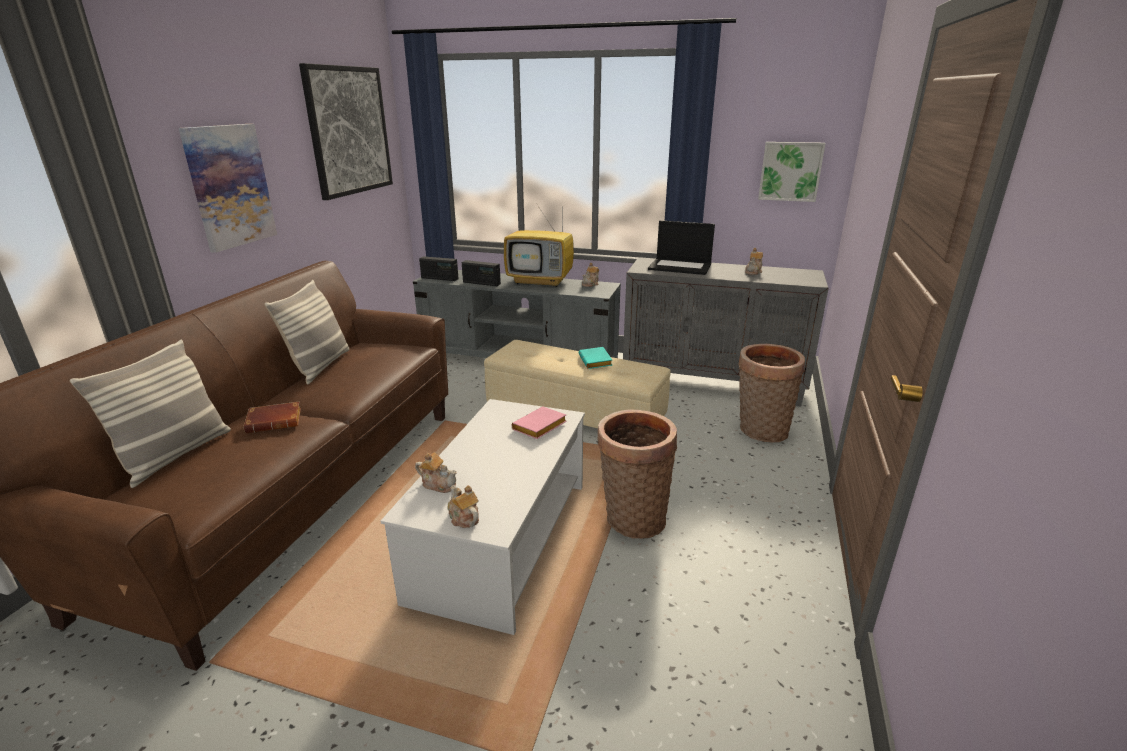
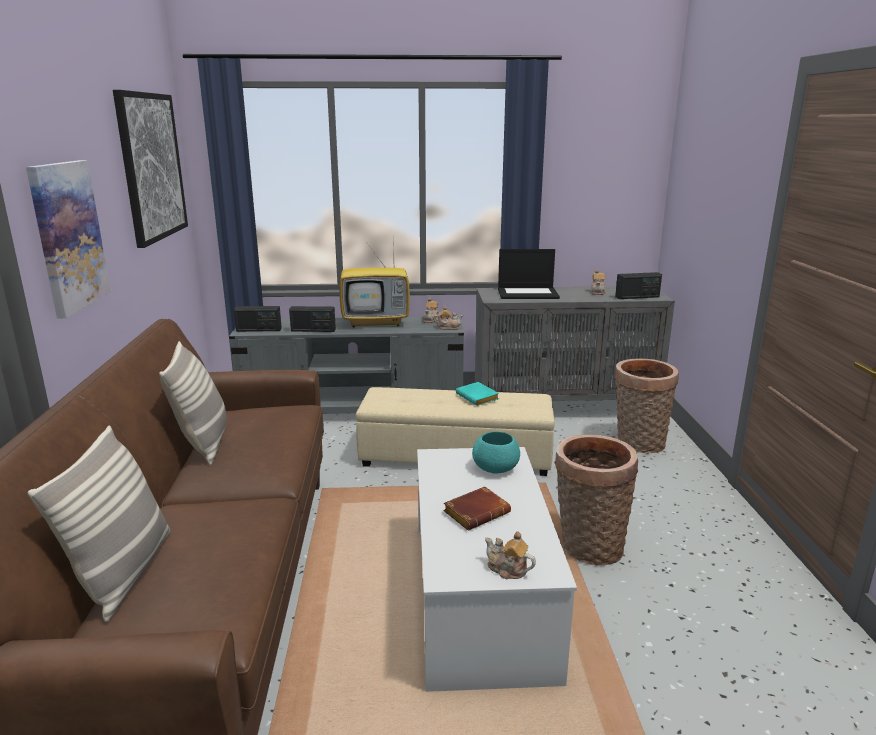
camera: 20 degrees left, 5 degrees down
(276, 421) = (220, 511): brown book -> brown book (477, 512)
(438, 484) = (449, 543): teapot -> teapot (448, 327)
(539, 428) = (496, 469): pink book -> turquoise bowl
(790, 171) = (612, 196): picture -> none
(790, 280) = (637, 297): none -> radio

